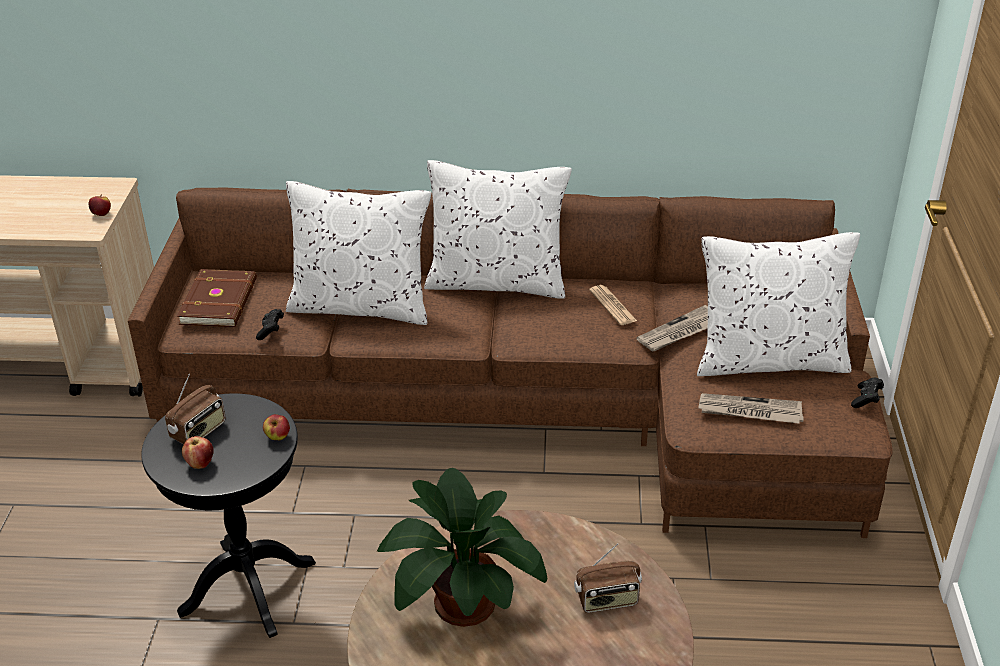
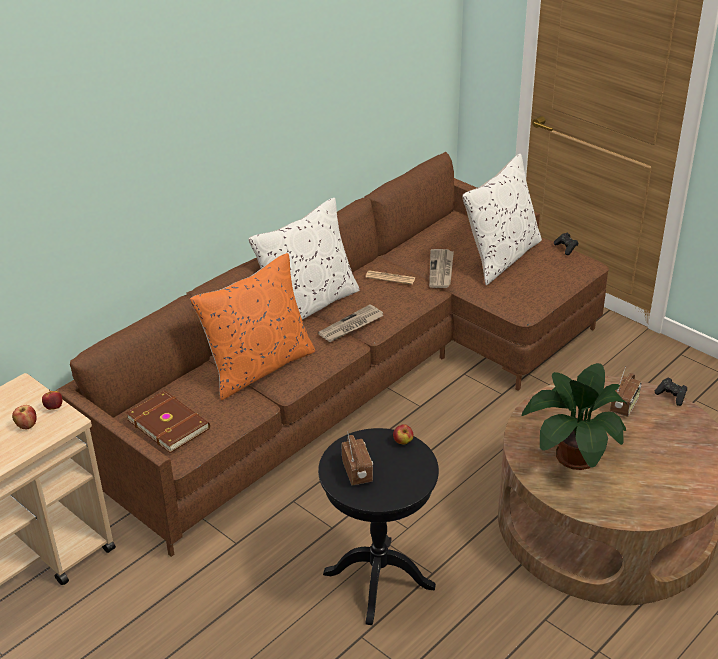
camera: 50 degrees left, 0 degrees up
(200, 463) = (392, 484): apple -> apple (27, 426)
(271, 330) = (234, 415): black game controller -> black game controller (671, 396)
(361, 306) = (258, 367): white pillow -> orange pillow
(749, 411) = (534, 285): newspaper -> newspaper (351, 326)

